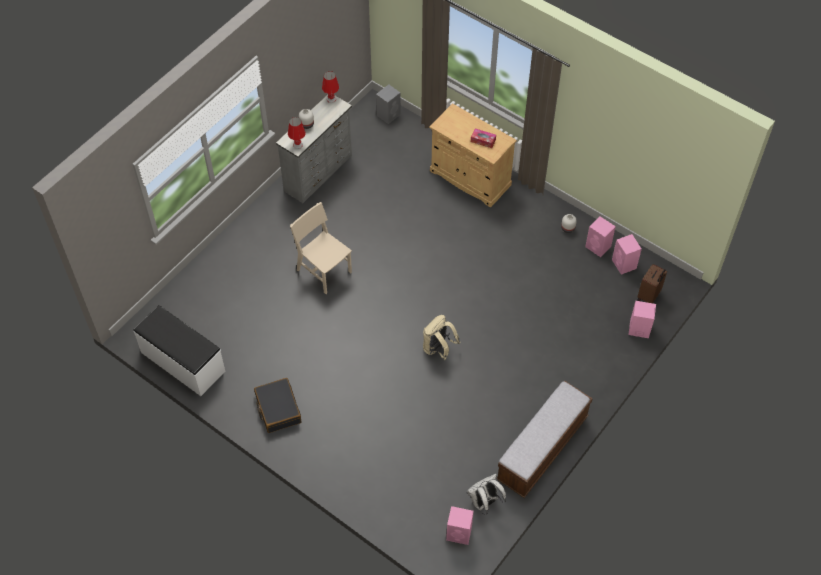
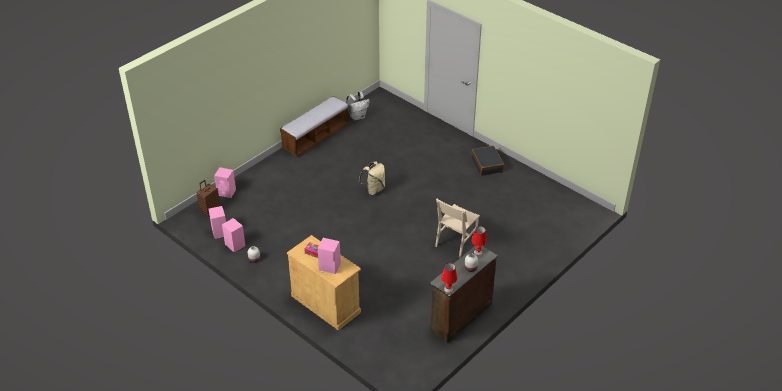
camera: 175 degrees left, 15 degrees down
(182, 362) = (557, 193): white bench -> none
(319, 173) = (460, 317): grey dresser -> brown dresser
(324, 271) = (456, 242): beige chair -> beige chair turned 75 degrees clockwise
(389, 114) = (392, 368): grey speaker -> none
(459, 533) = (375, 106): pink speaker -> pink speaker (329, 266)

